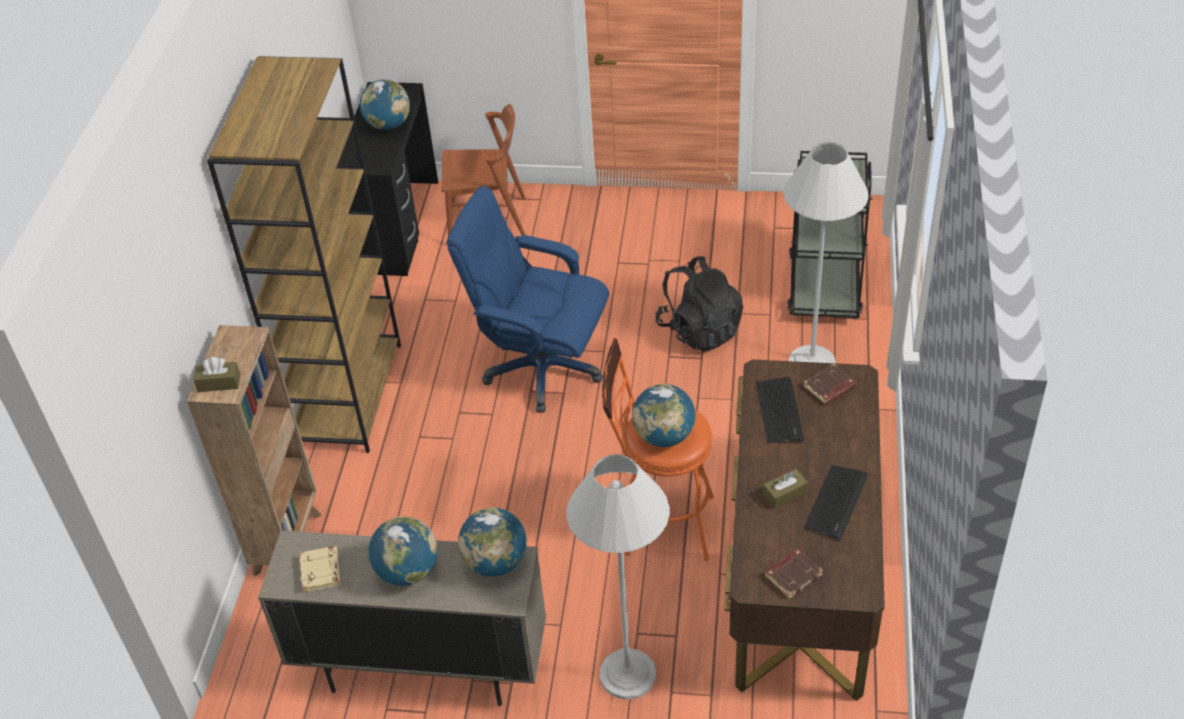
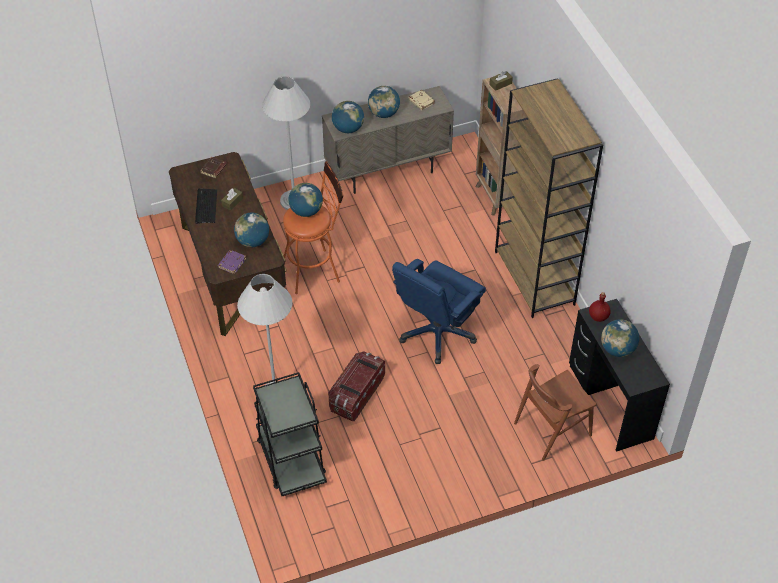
camera: 150 degrees right, 5 degrees up
(374, 161) = (598, 316): none -> red bottle
(541, 368) = (437, 333): blue office chair -> blue office chair turned 135 degrees clockwise
(699, 330) = (356, 394): black backpack -> storage box
(779, 411) = (253, 241): keyboard -> globe
(829, 388) = (232, 263): brown book -> purple book

